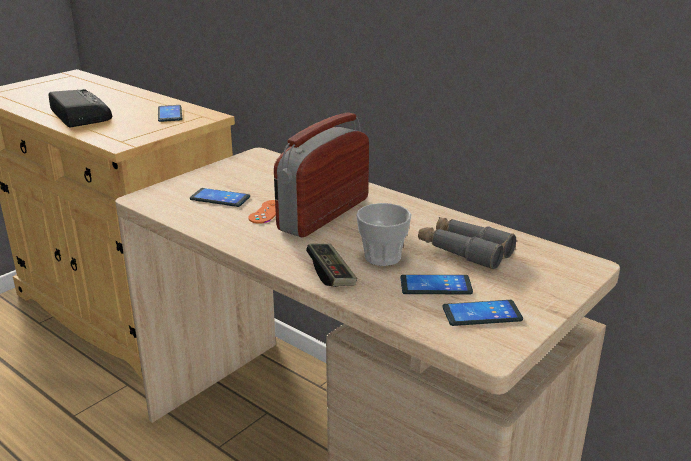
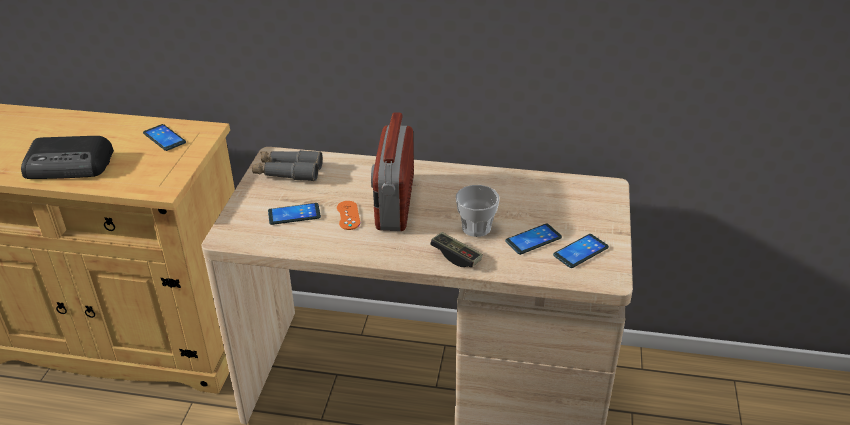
camera: 30 degrees left, 10 degrees up
(79, 114) = (70, 165): radio -> radio turned 150 degrees clockwise
(464, 250) = (524, 202): grey binoculars -> grey binoculars (288, 172)

